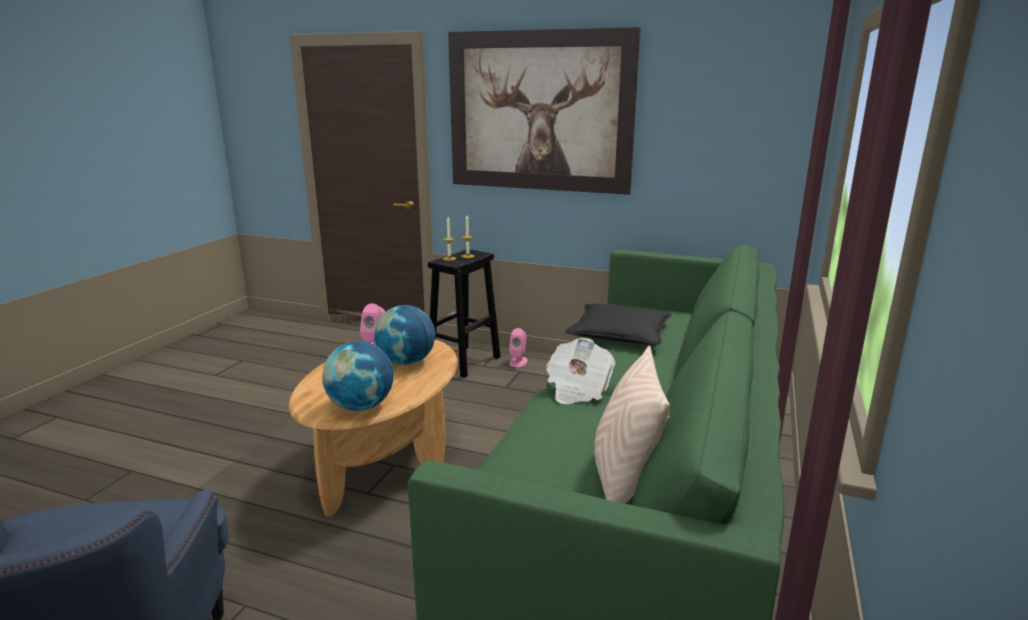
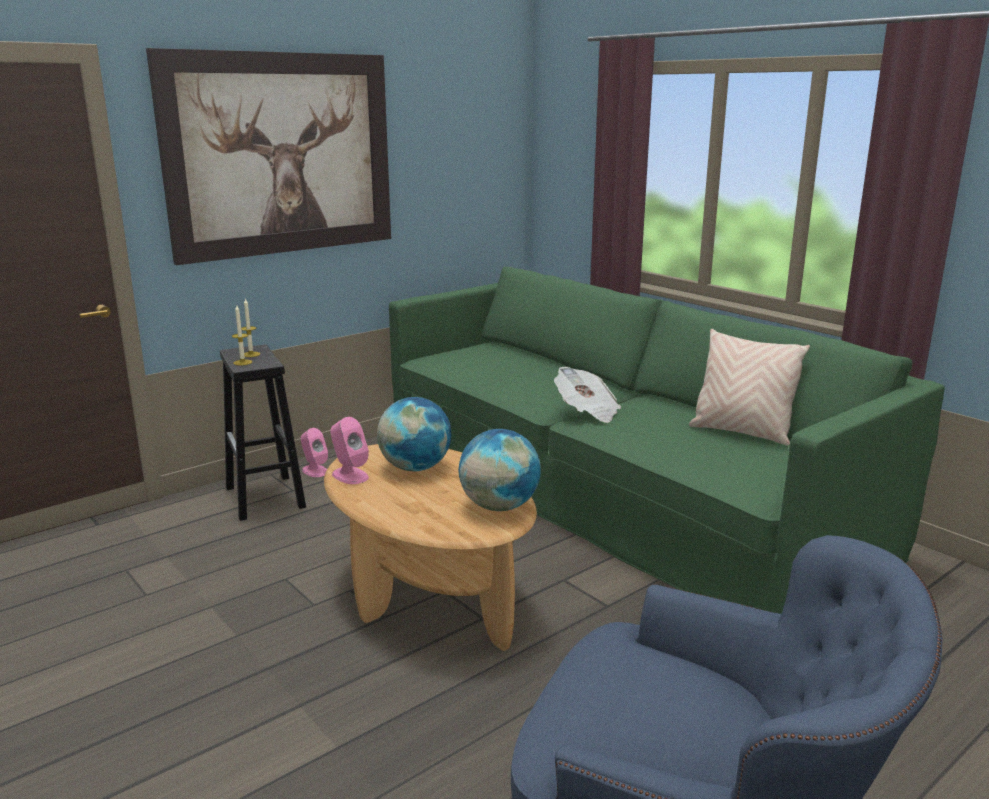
camera: 60 degrees left, 0 degrees up
(619, 333) = (494, 372): black pillow -> none

